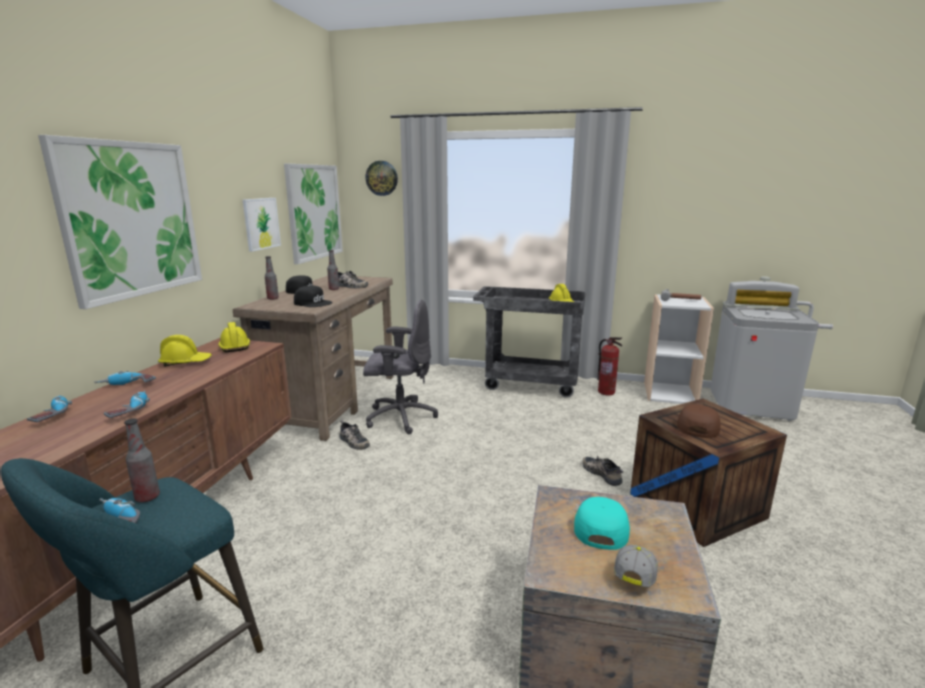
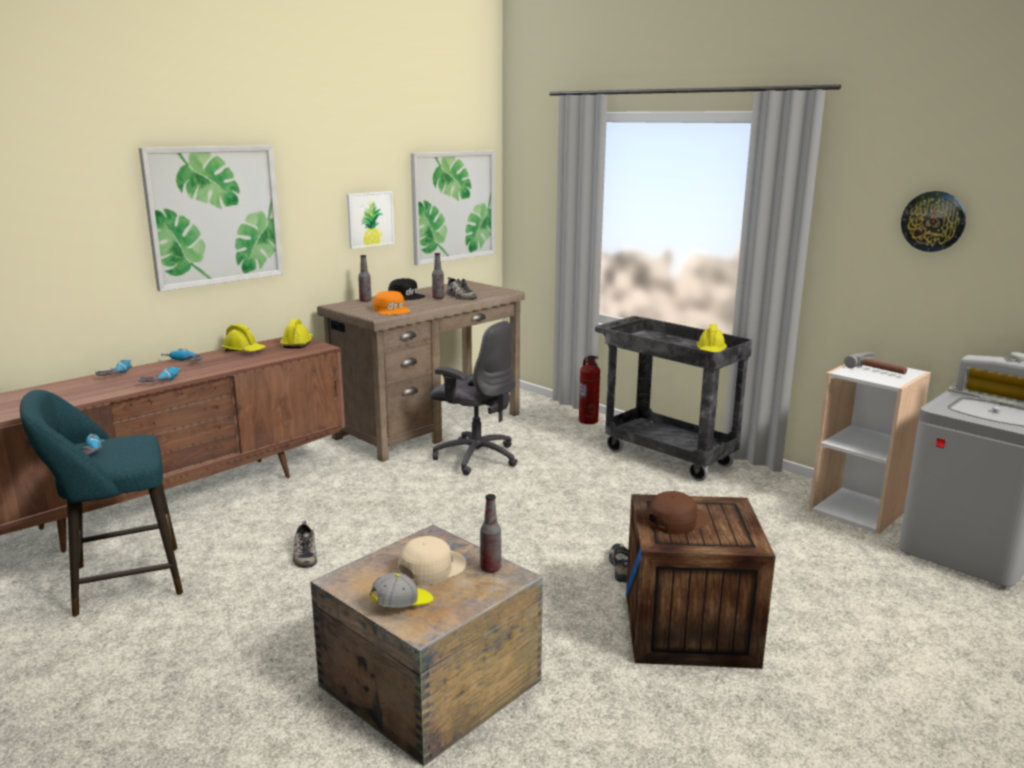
camera: 30 degrees right, 0 degrees up
(147, 497) = (120, 442): bottle -> bottle (490, 568)
(313, 303) = (392, 310): black cap -> orange cap
(353, 442) = (404, 469): shoe -> shoe (304, 554)
(382, 178) = (543, 167): wall clock -> wall clock (933, 221)
(599, 527) = (431, 567): turquoise cap -> beige cap
(606, 392) = (763, 487): fire extinguisher -> fire extinguisher (588, 421)

